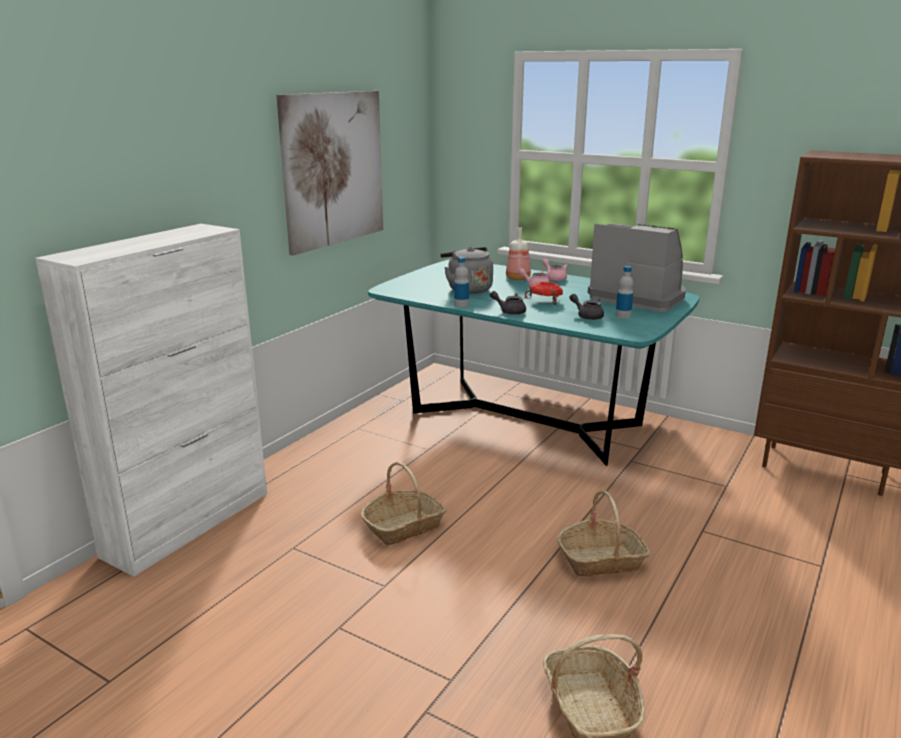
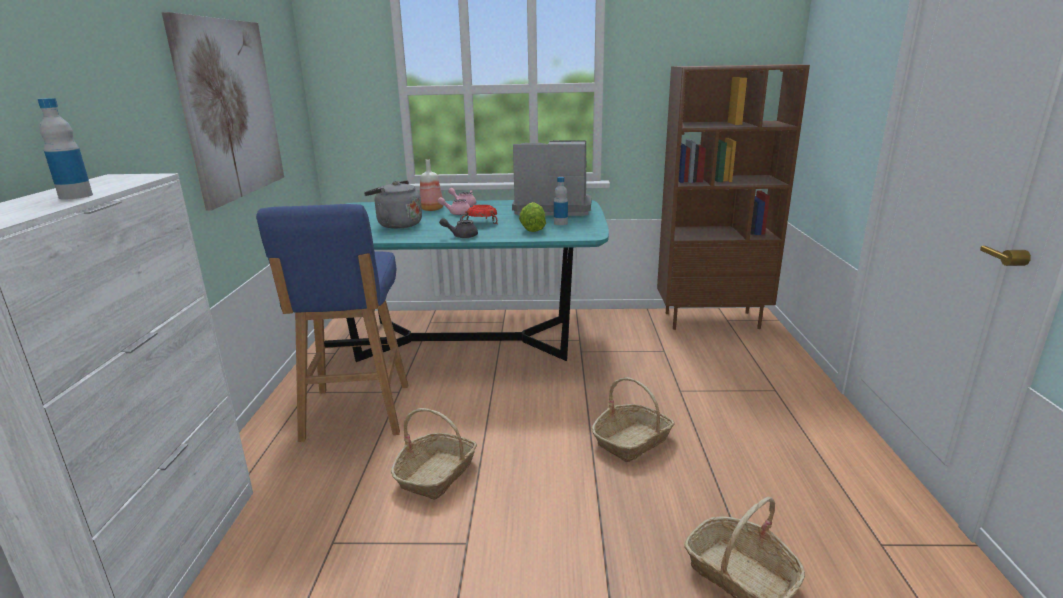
camera: 30 degrees left, 0 degrees up
(380, 457) = (356, 413): none -> blue stool
(461, 305) = (408, 238): bottle -> bottle (76, 196)
(587, 316) = (533, 228): grey teapot -> lettuce

